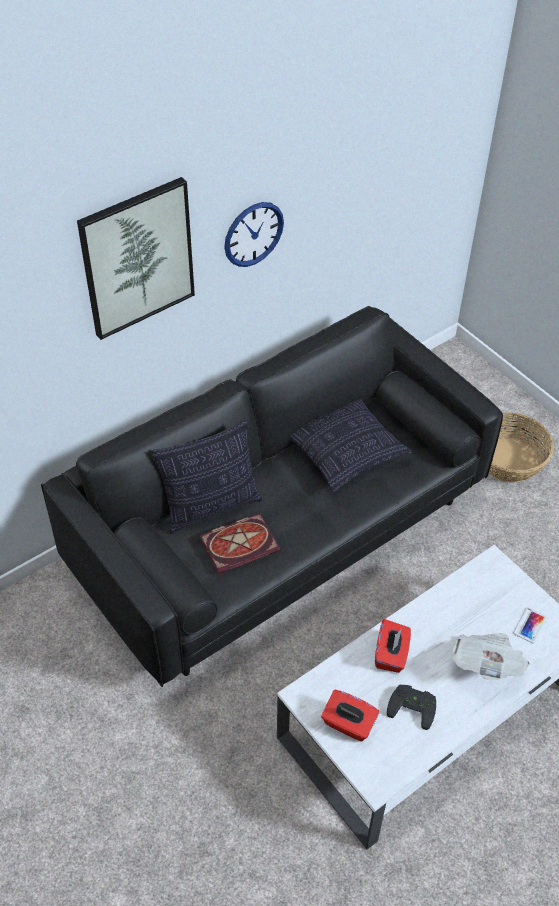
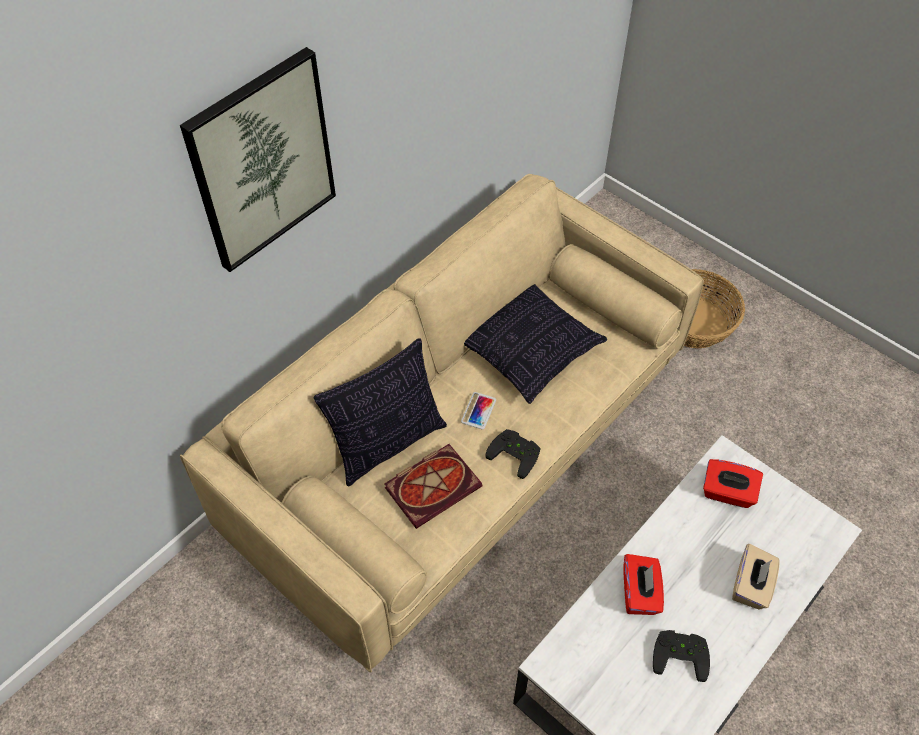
camera: 10 degrees left, 5 degrees up
(253, 234) = (396, 108): wall clock -> none
(278, 532) = (459, 449): black sofa -> beige sofa
(314, 530) = (516, 453): none -> black game controller
(348, 724) = (611, 692): red tissue box -> red tissue box (727, 493)
(487, 665) = (751, 585): newspaper -> beige tissue box
(530, 625) = (786, 527): phone -> phone (478, 411)

